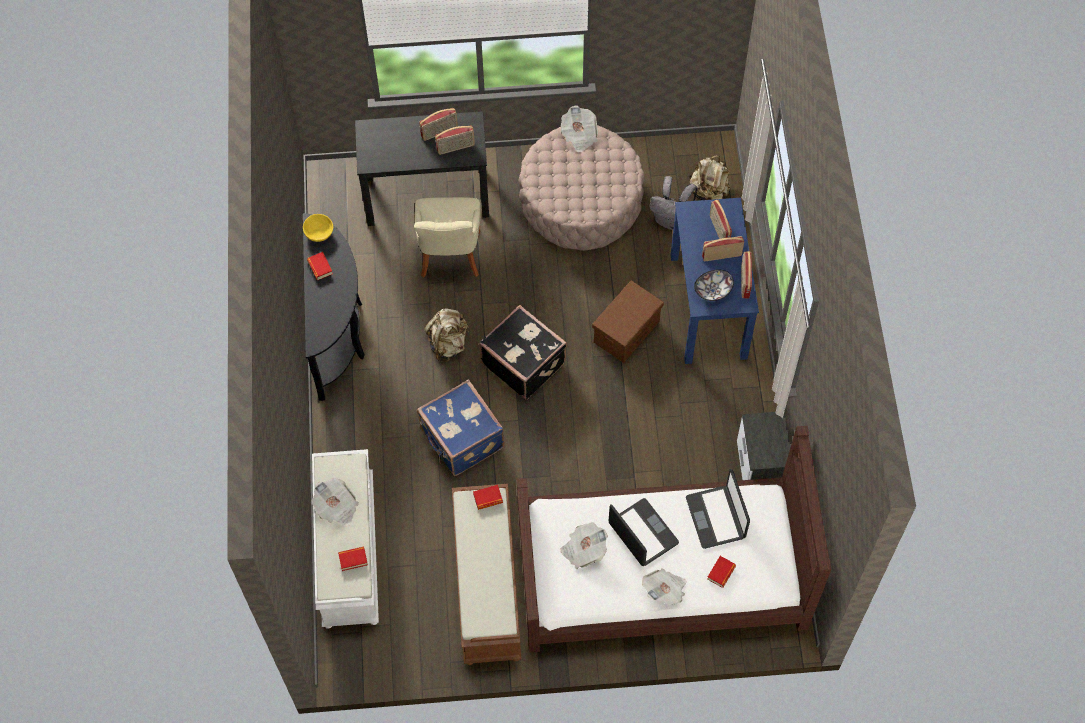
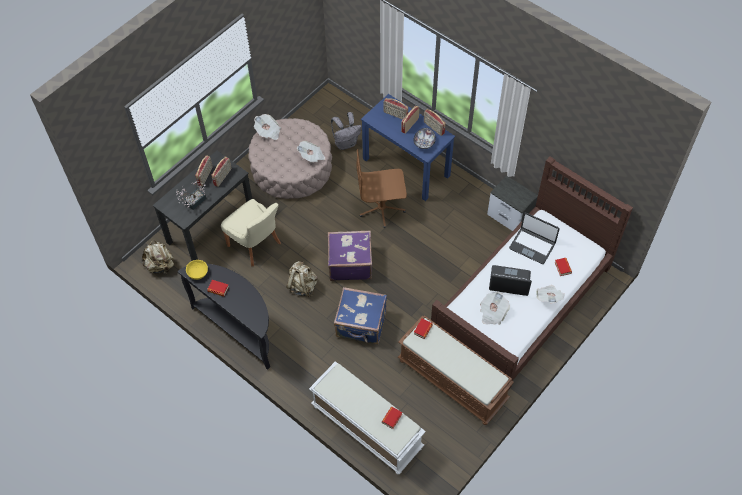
camera: 45 degrees left, 5 degrees down
(336, 508) = (354, 401): newspaper -> newspaper (311, 156)
(397, 151) = (193, 202): none -> potted plant
(524, 362) = (350, 263): black suitcase -> purple suitcase
(626, 331) = (382, 208): brown storage box -> brown office chair
(708, 192) = (348, 118): beige backpack -> beige backpack (160, 266)

